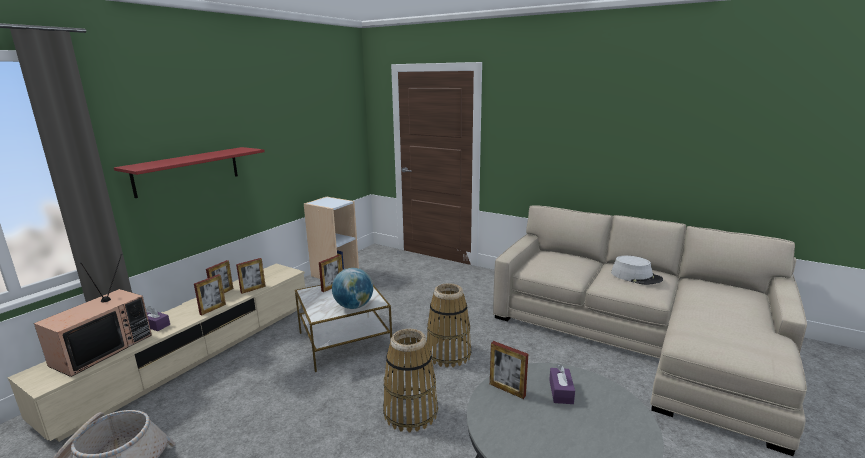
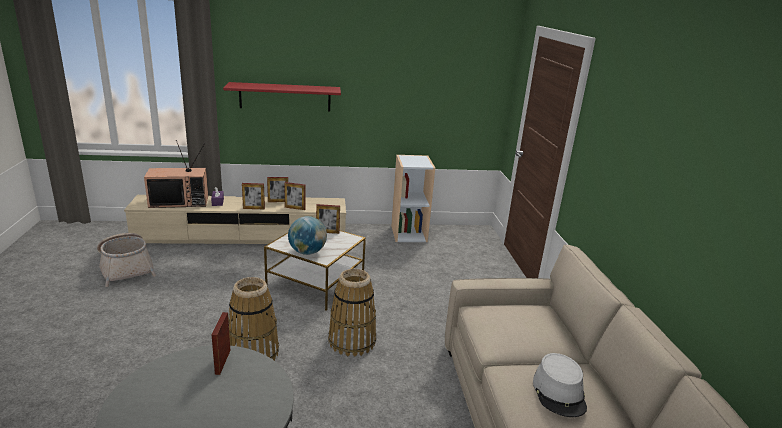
camera: 50 degrees right, 5 degrees up
(561, 392) = (240, 393): purple tissue box -> none

